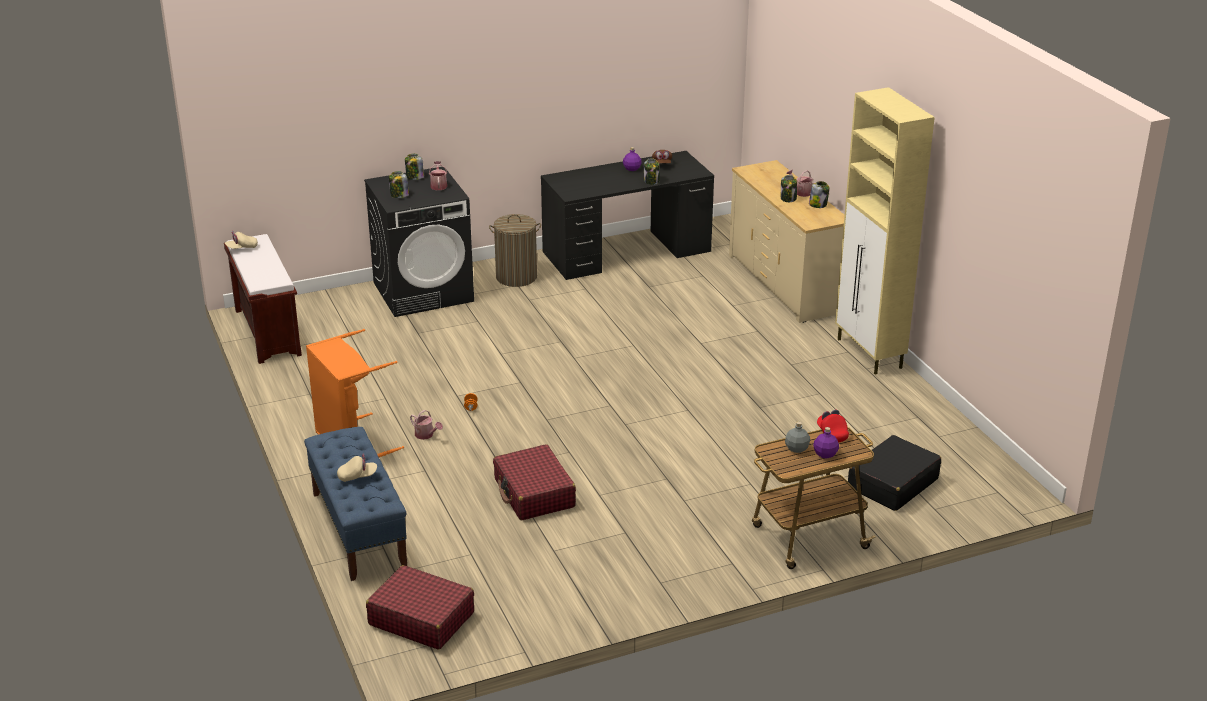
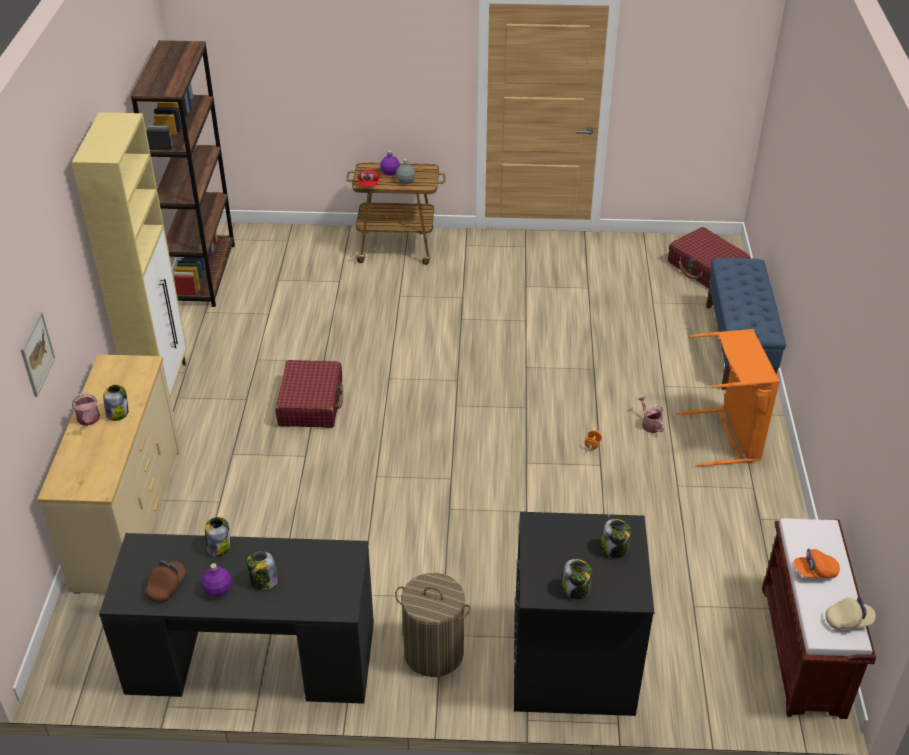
camera: 155 degrees left, 10 degrees up
(265, 263) = (815, 572): none -> orange cap
(357, 476) = (745, 289): beige cap -> none
(438, 185) = (549, 555): watering can -> none
(534, 493) = (578, 337): red suitcase -> red suitcase (311, 403)
(818, 205) = (99, 391): jar -> jar (263, 581)
(820, 120) = (37, 354): none -> picture
(892, 484) = (294, 265): black suitcase -> none
(969, 449) = (204, 274): none -> brown bookcase

